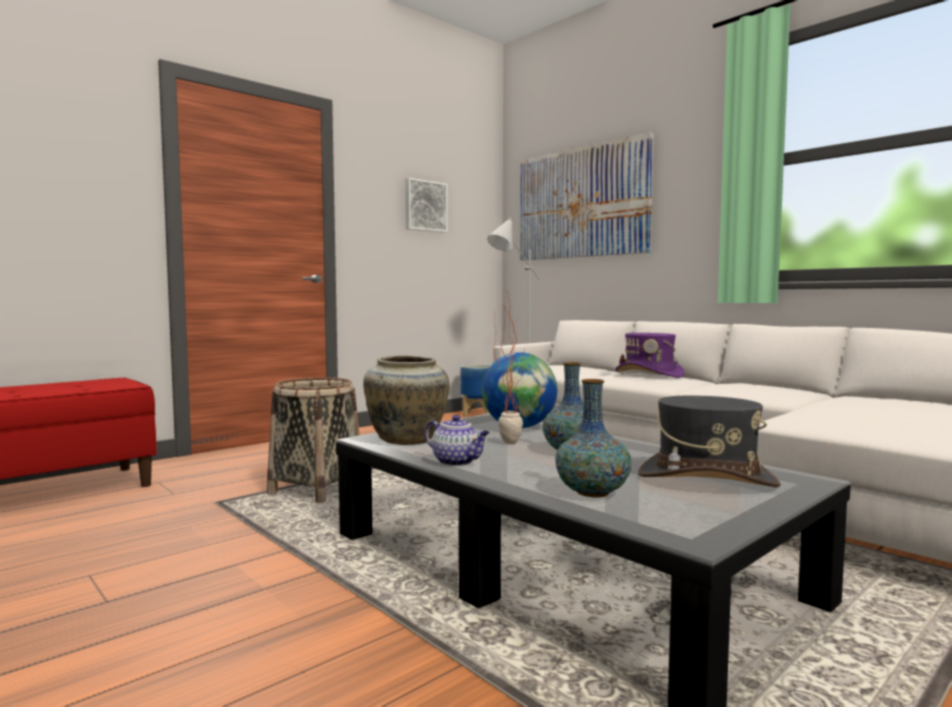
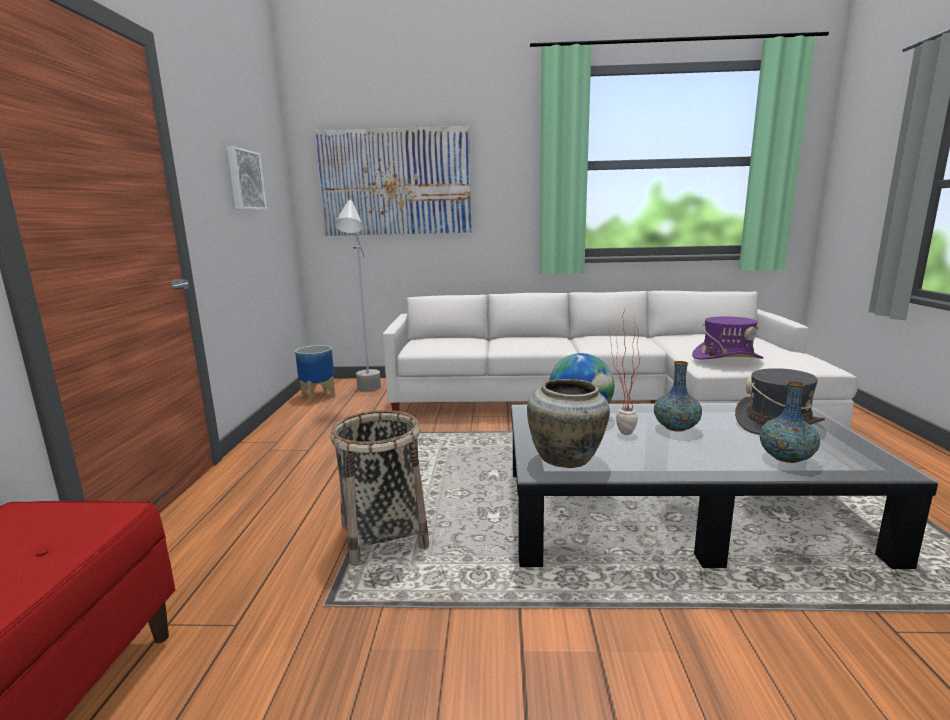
camera: 45 degrees left, 10 degrees up
(457, 462) = (664, 466): teapot -> none
(649, 374) = (527, 339): purple hat -> purple hat (726, 357)

